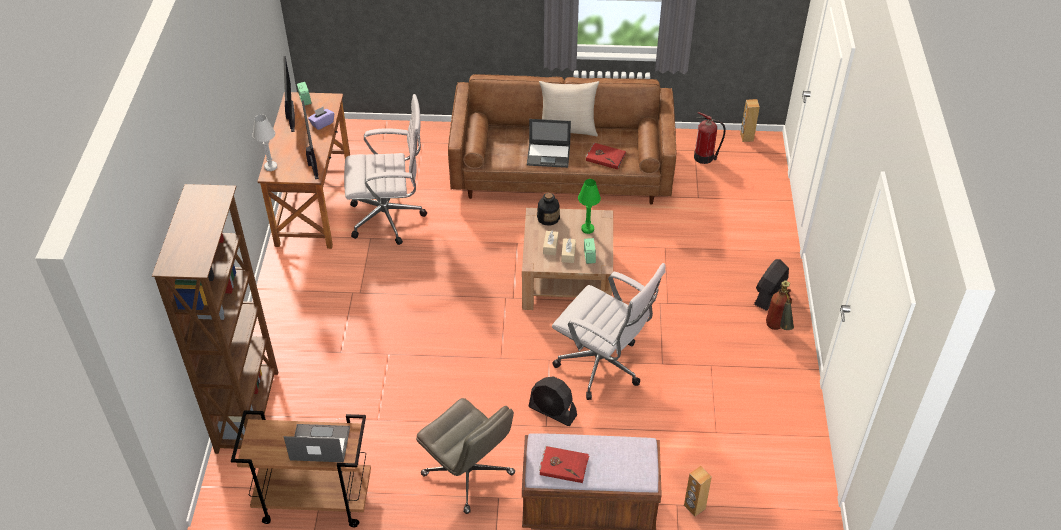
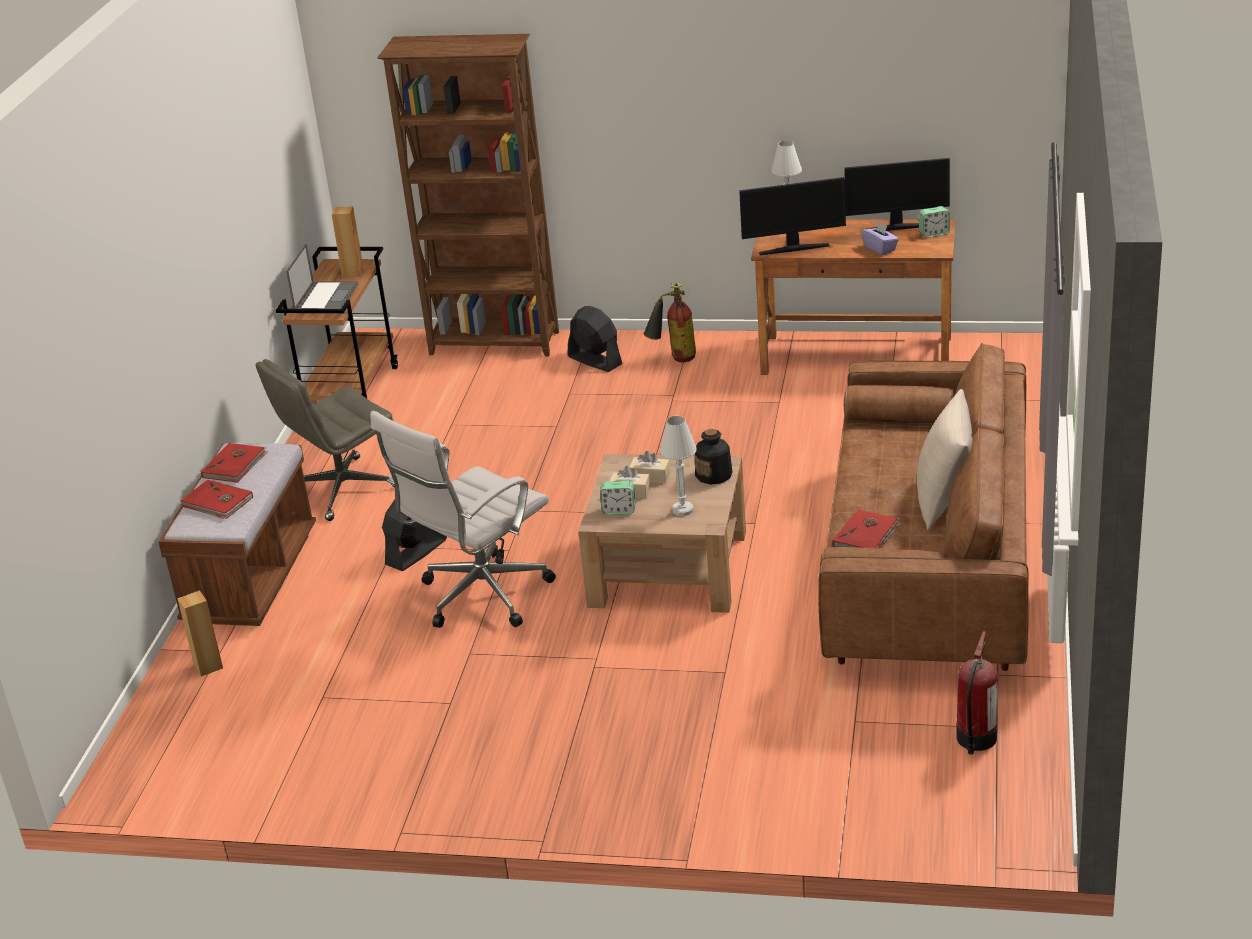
camera: 100 degrees right, 15 degrees down
(390, 218) = (820, 414): white office chair -> none
(549, 155) = (873, 480): laptop -> none
(587, 229) = (683, 510): green table lamp -> white table lamp
(616, 463) = (217, 503): none -> red book
(746, 137) = (1046, 805): brown speaker -> brown speaker (353, 273)
(769, 295) = (588, 786): black fan -> black fan (594, 360)
(777, 329) = (504, 786): fire extinguisher -> fire extinguisher (674, 359)

